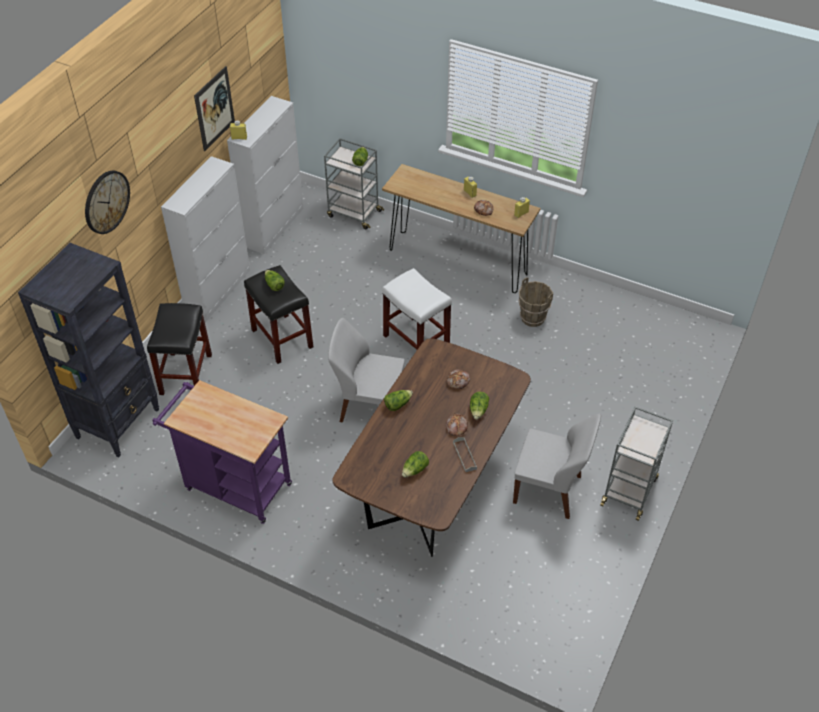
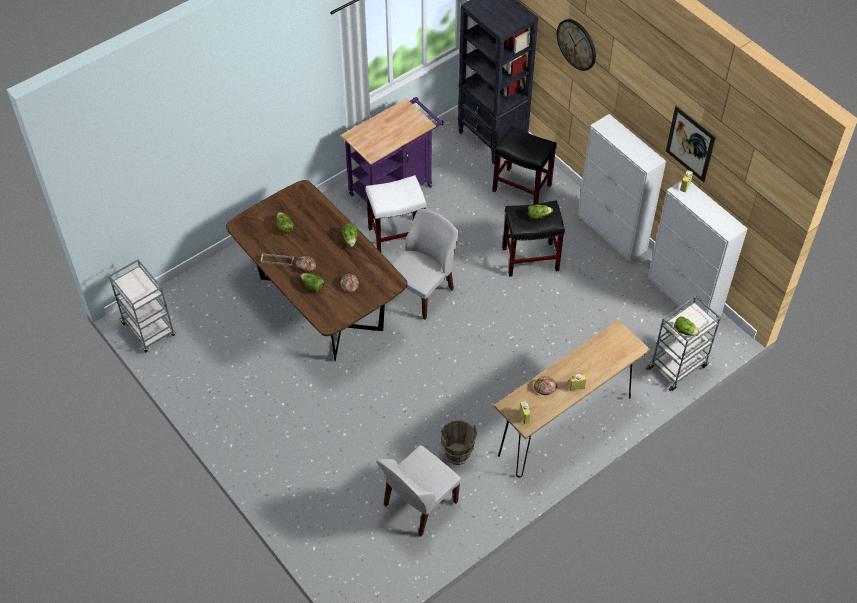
camera: 115 degrees right, 5 degrees up
(415, 341) = (477, 350): white stool -> white stool (397, 235)
(549, 490) = (268, 377): white chair -> white chair (419, 504)
(629, 490) = (233, 431): grey cart -> grey cart (149, 330)

